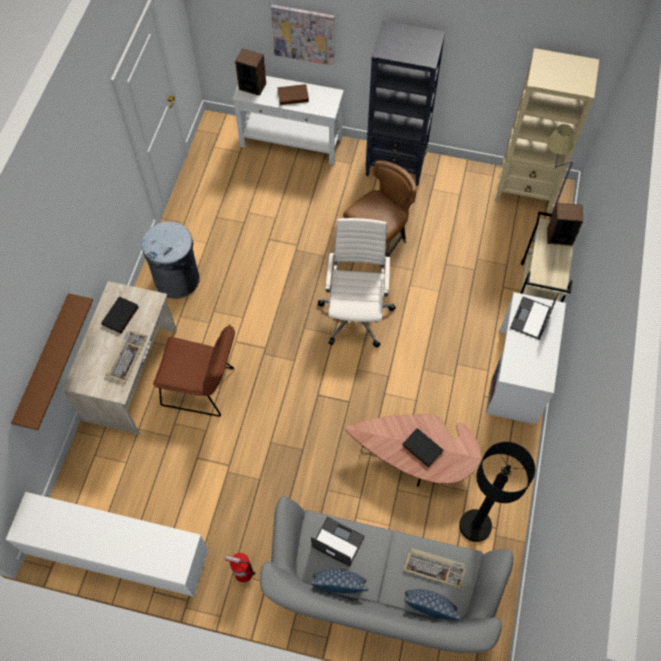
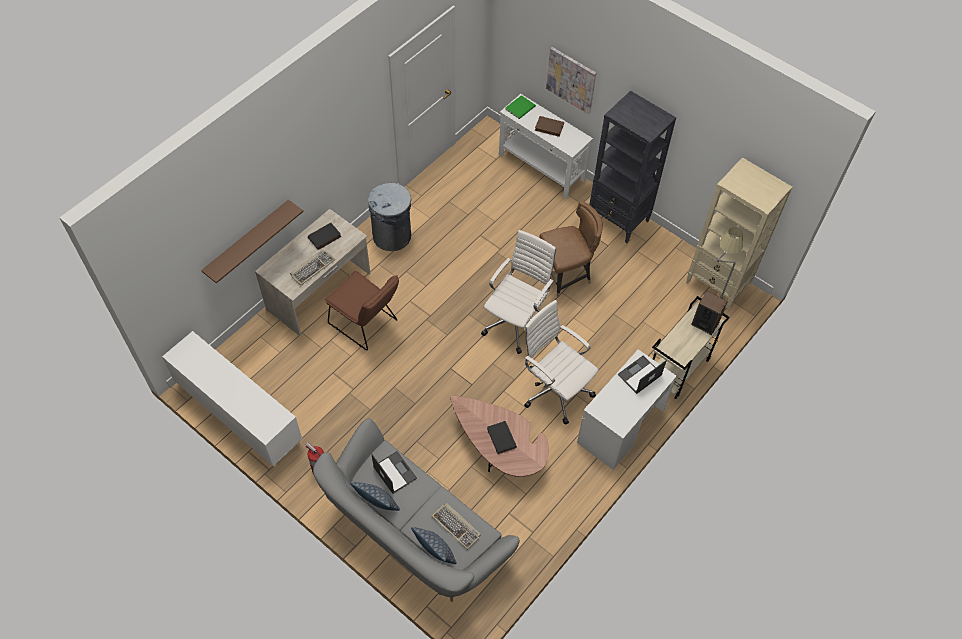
camera: 25 degrees right, 5 degrees down
(252, 86) = (521, 108): speaker -> green book
(434, 367) = (555, 389): none -> white office chair
(475, 525) = (517, 522): black floor lamp -> none

